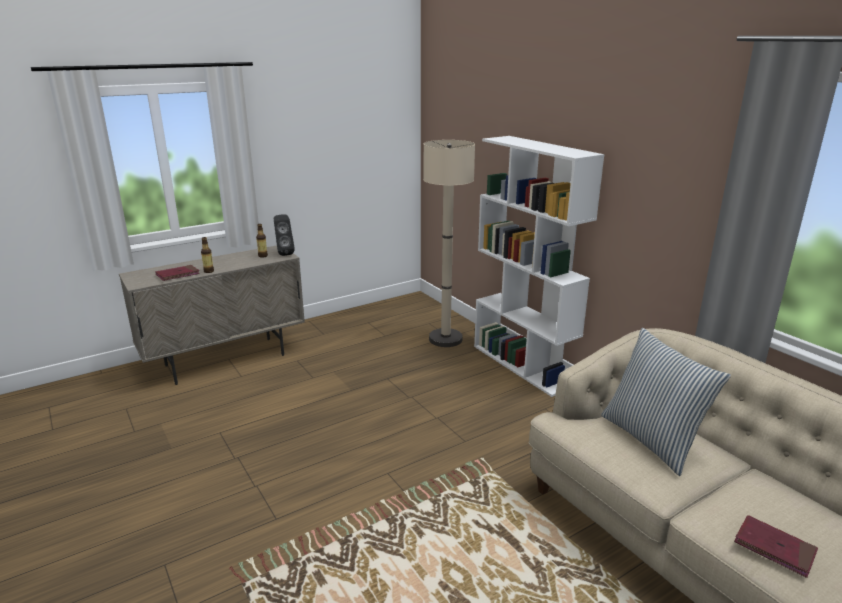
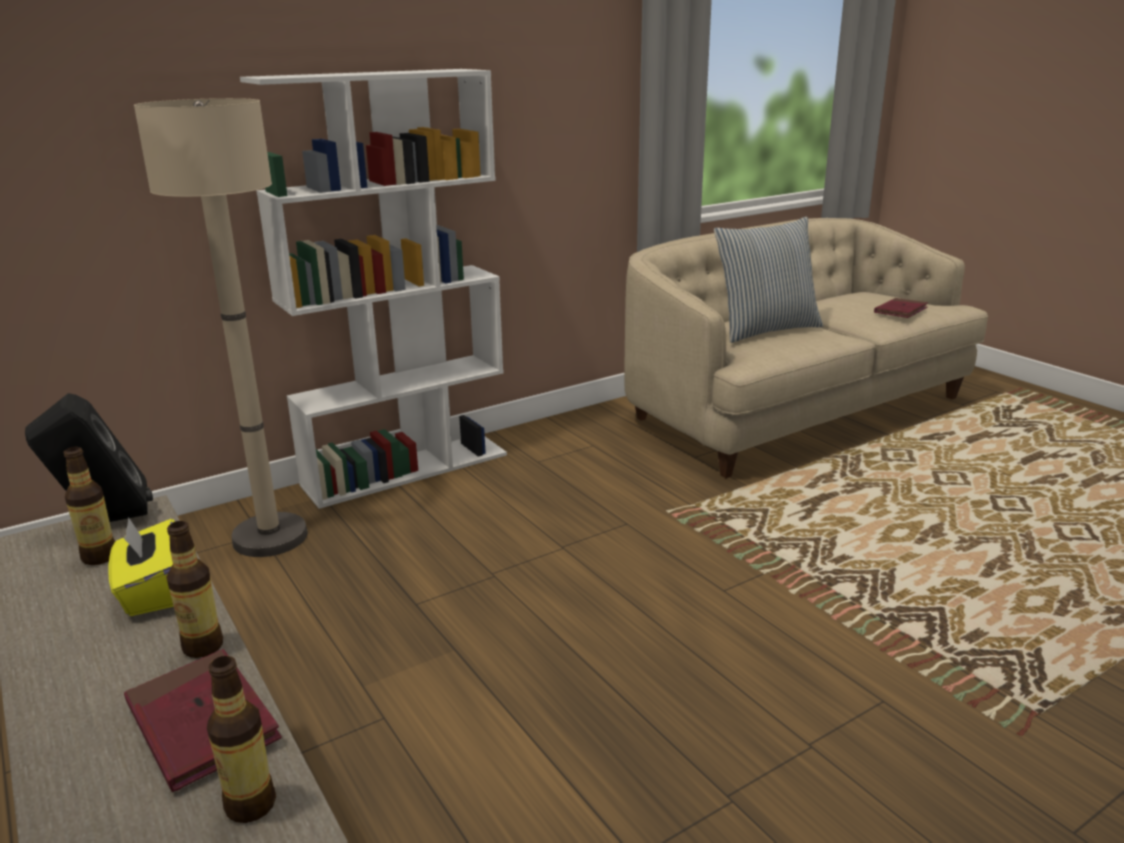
camera: 90 degrees left, 0 degrees up
(146, 281) = (250, 805): none -> bottle
(239, 263) = (153, 591): none -> yellow tissue box

